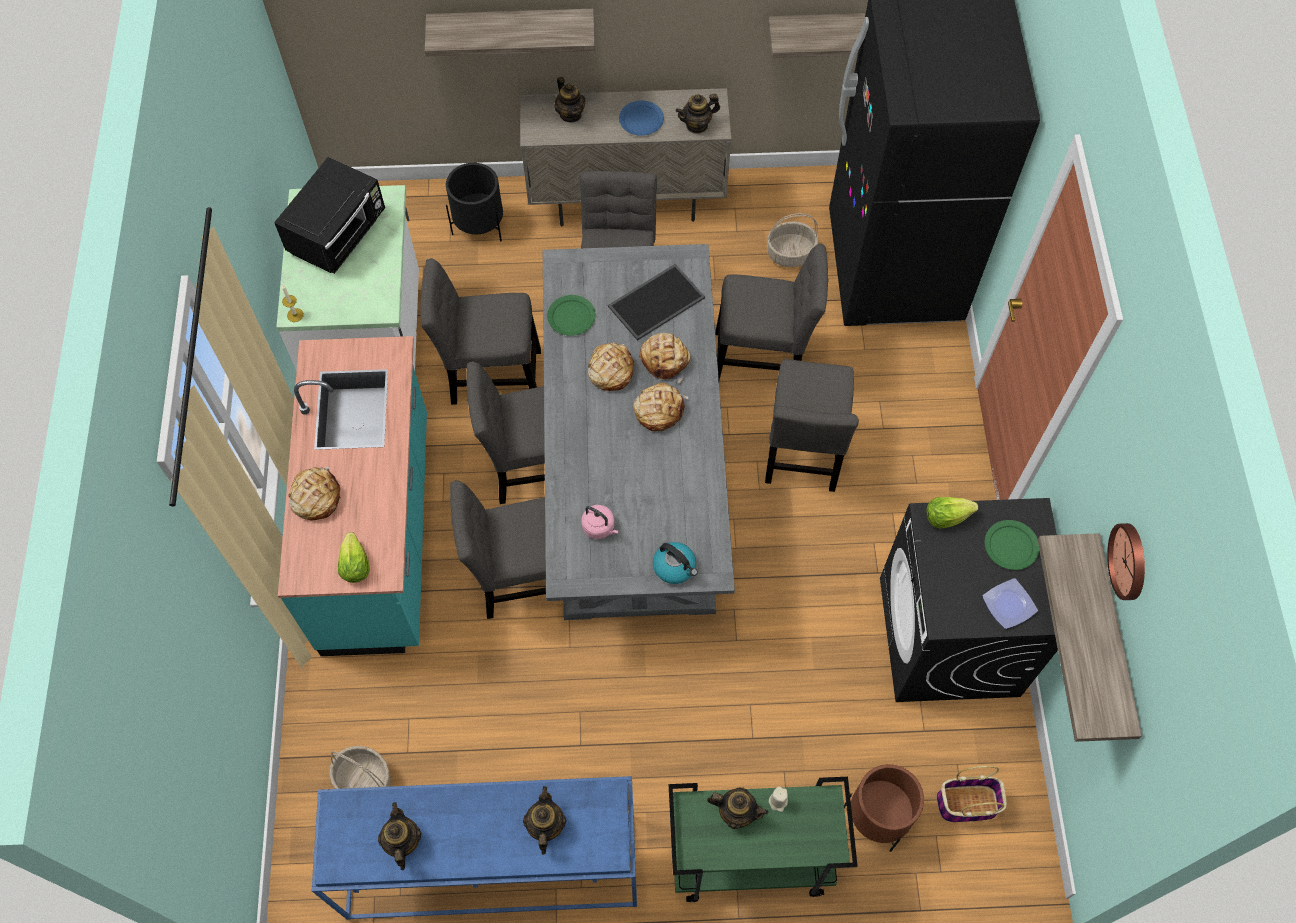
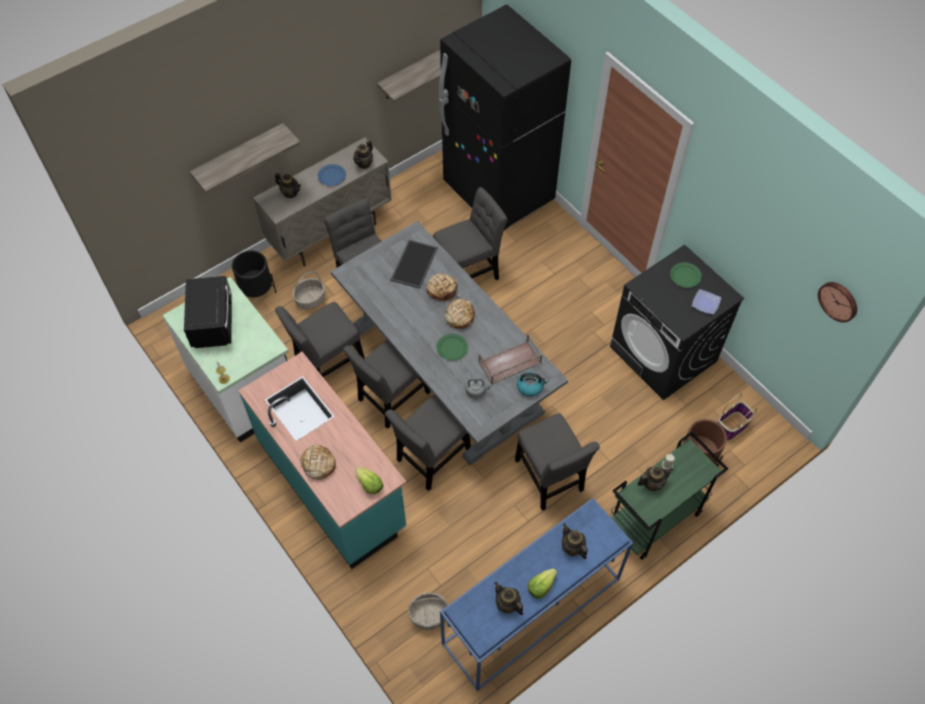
camera: 35 degrees left, 5 degrees down
(571, 316) = (375, 296): green plate -> green plate (452, 347)
(600, 527) = (477, 391): pink kettle -> grey kettle
(610, 371) = (418, 311): bread -> none
(673, 516) = (509, 363): none -> brown tray
(790, 253) = (440, 213): basket -> basket (310, 299)
(803, 453) = (525, 309): grey chair -> grey chair (550, 479)
(946, 516) = (646, 280): lettuce -> lettuce (541, 586)
(1112, 640) = (773, 283): shelf -> none
(1130, 561) = (766, 235): wall clock -> wall clock (839, 300)

